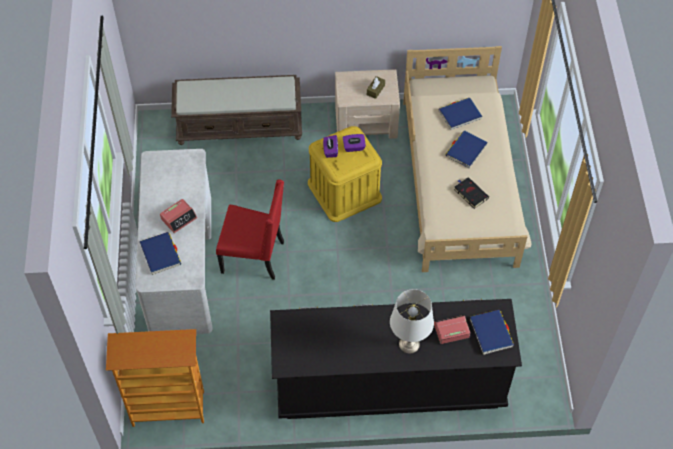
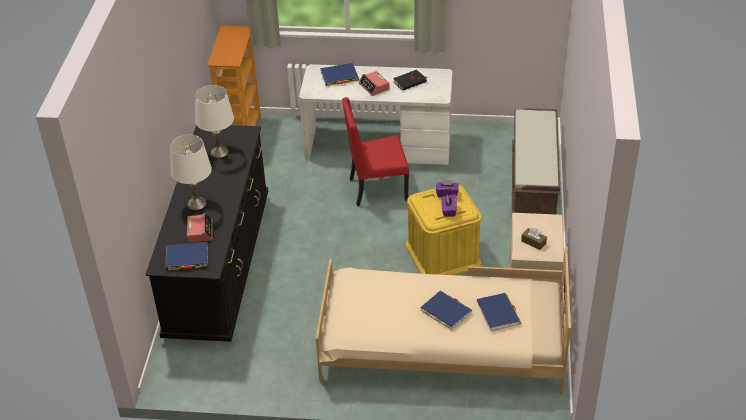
camera: 100 degrees right, 15 degrees down
(254, 256) = (376, 189): red chair -> red chair turned 60 degrees clockwise
(320, 341) = (219, 151): none -> white table lamp
(470, 193) = (387, 307): black book -> black book (410, 82)

